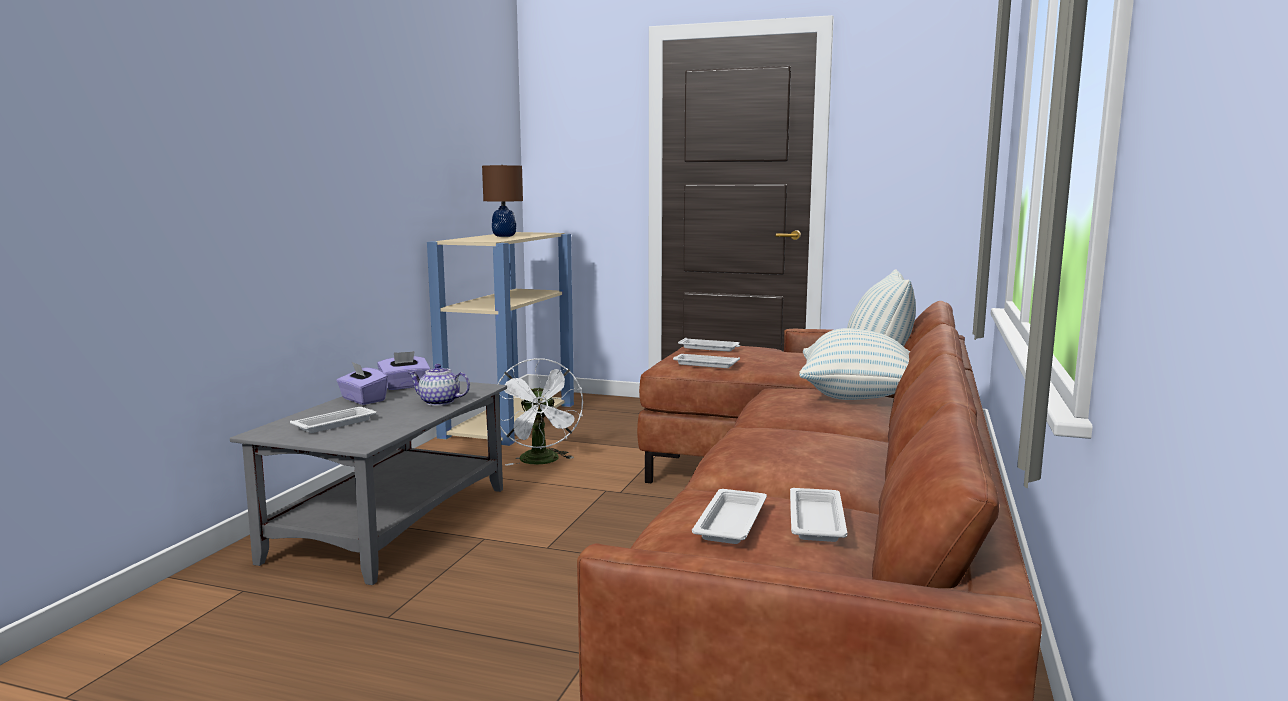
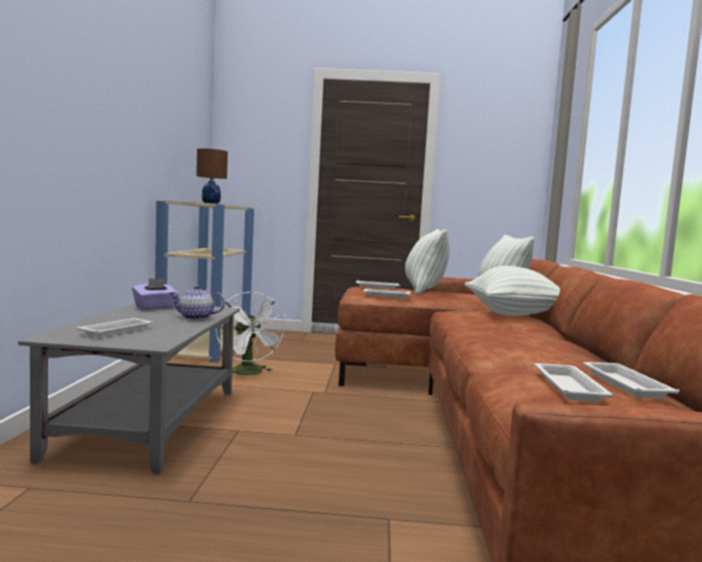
camera: 15 degrees left, 5 degrees down
(363, 400) = (126, 315): purple tissue box -> none
(775, 352) = (424, 291): none -> pillow

